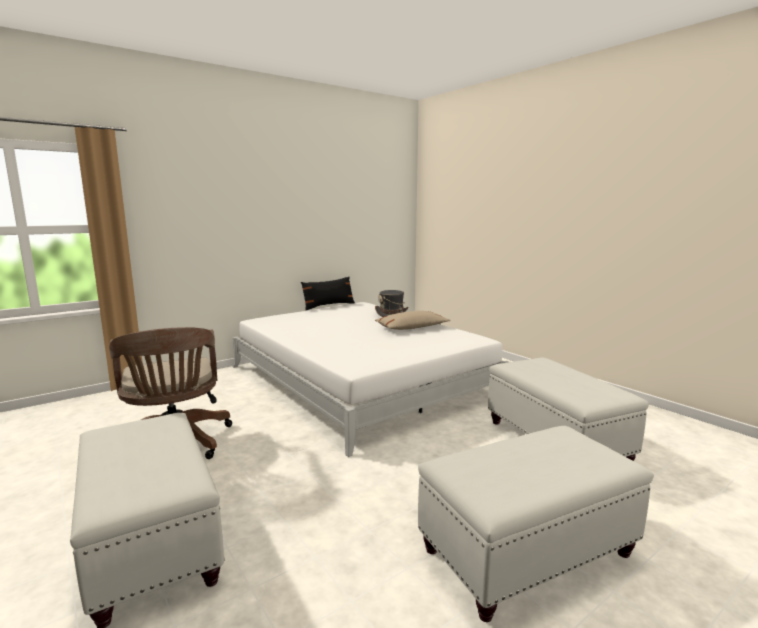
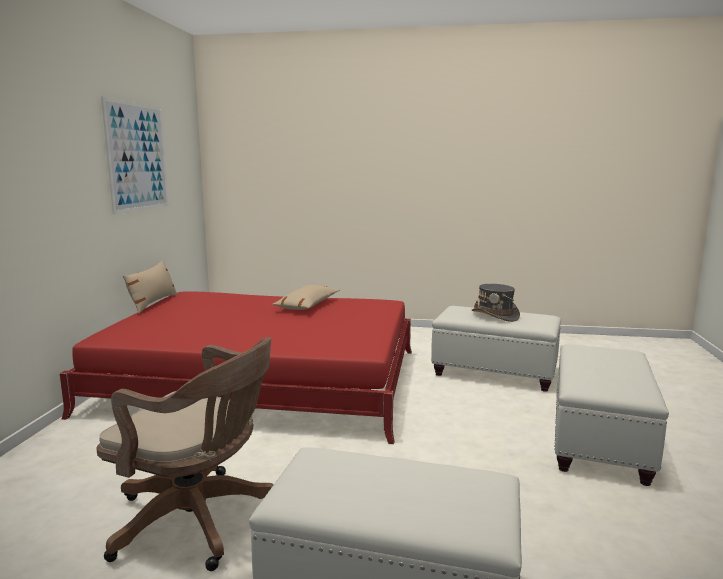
camera: 45 degrees left, 0 degrees up
(328, 306) = (153, 303): black pillow -> beige pillow
(333, 198) = (137, 157): none -> picture
(360, 380) = (263, 381): white bed -> red bed
(391, 314) = (254, 297): grey hat -> grey hat (495, 315)

